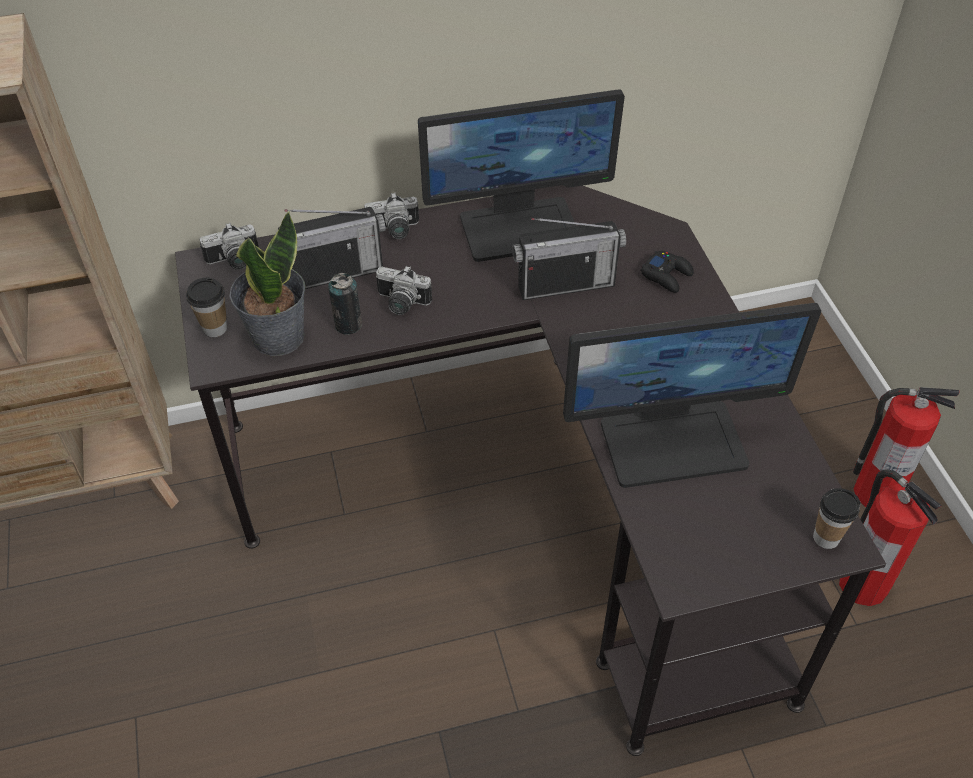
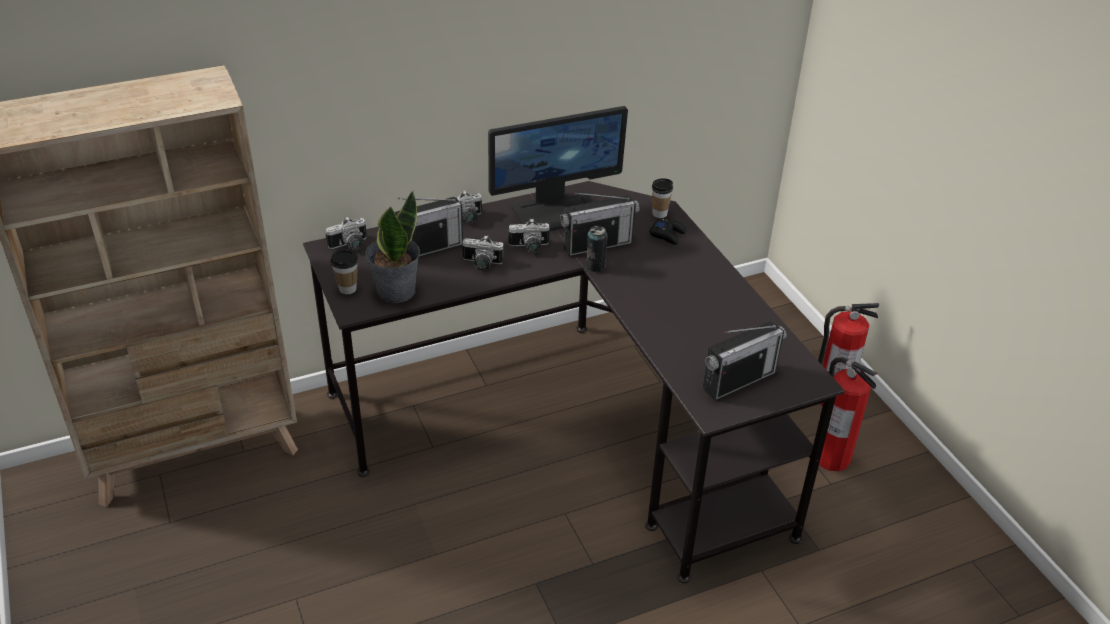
camera: 10 degrees left, 10 degrees down
(348, 325) = (446, 280): can -> can (595, 266)
(471, 282) = (529, 248): none -> camera
(673, 441) = (691, 333): monitor -> none
(729, 531) = (739, 381): none -> radio
(826, 538) = (803, 379): cup -> cup (659, 214)

